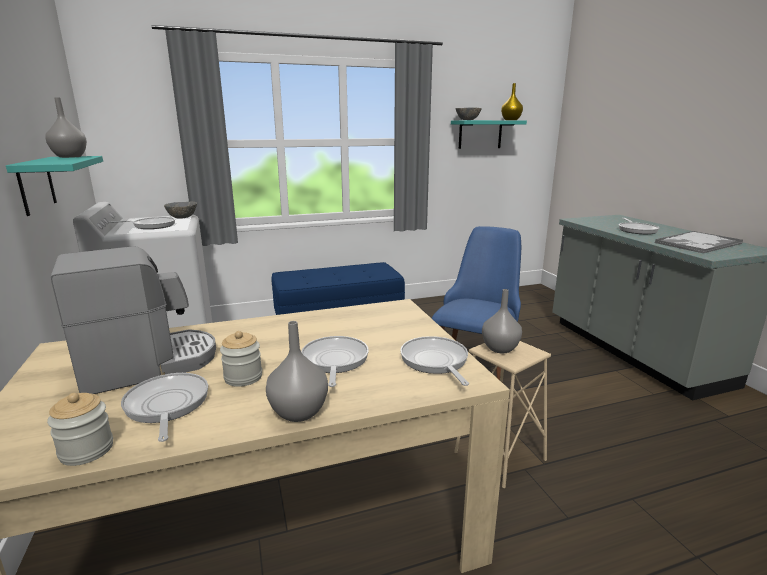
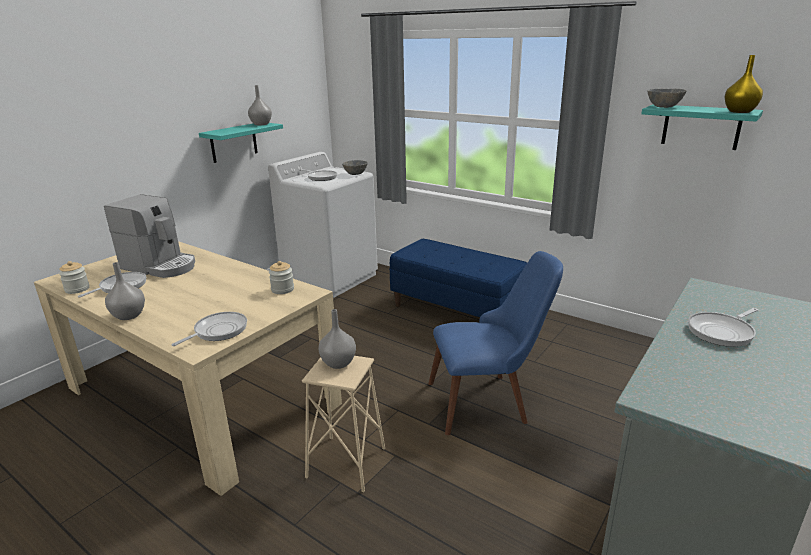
camera: 55 degrees right, 5 degrees up
(243, 377) = (160, 290): jar -> jar (282, 289)
(334, 361) = (196, 303): frying pan -> none
(697, 243) = (719, 384): tray -> none

